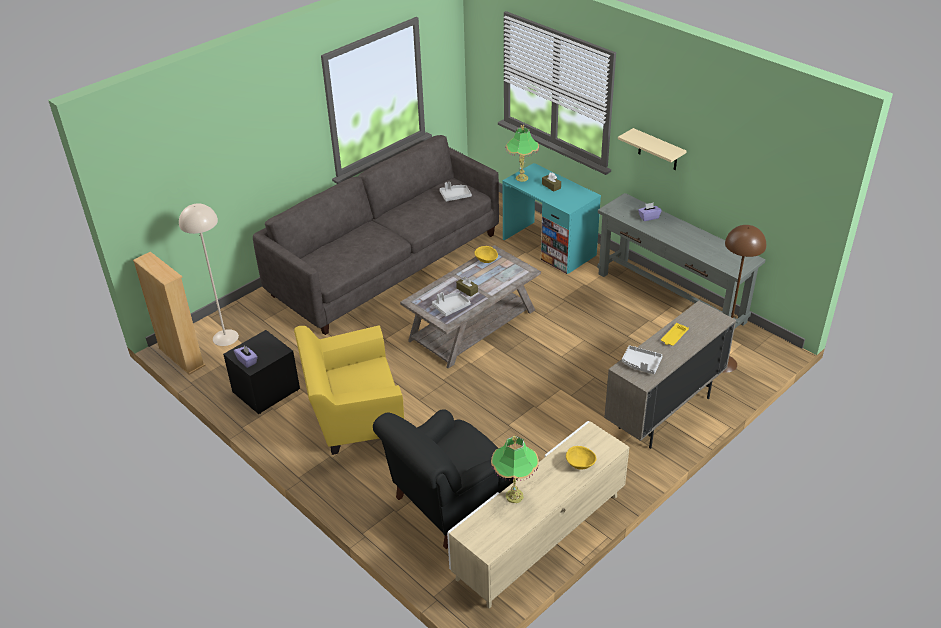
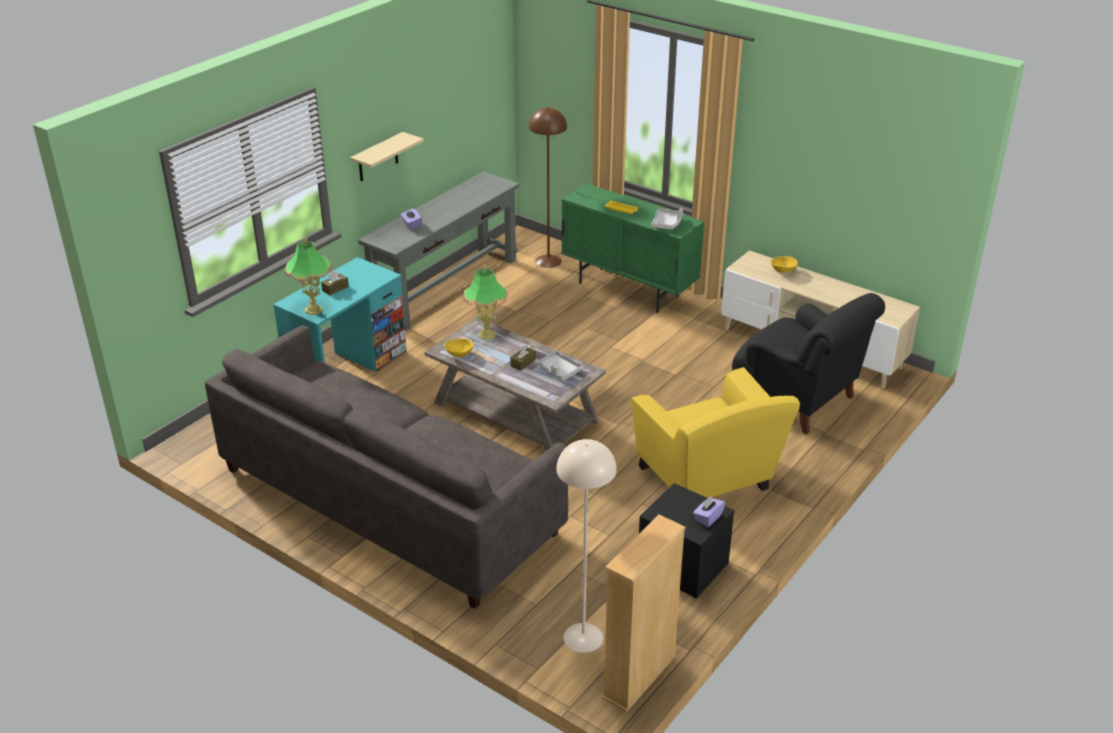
camera: 100 degrees left, 5 degrees down
(455, 196) = (322, 379): grey tray -> none
(514, 496) = (838, 299): table lamp -> table lamp (486, 335)
(664, 413) = (629, 290): beige cabinet -> green cabinet

